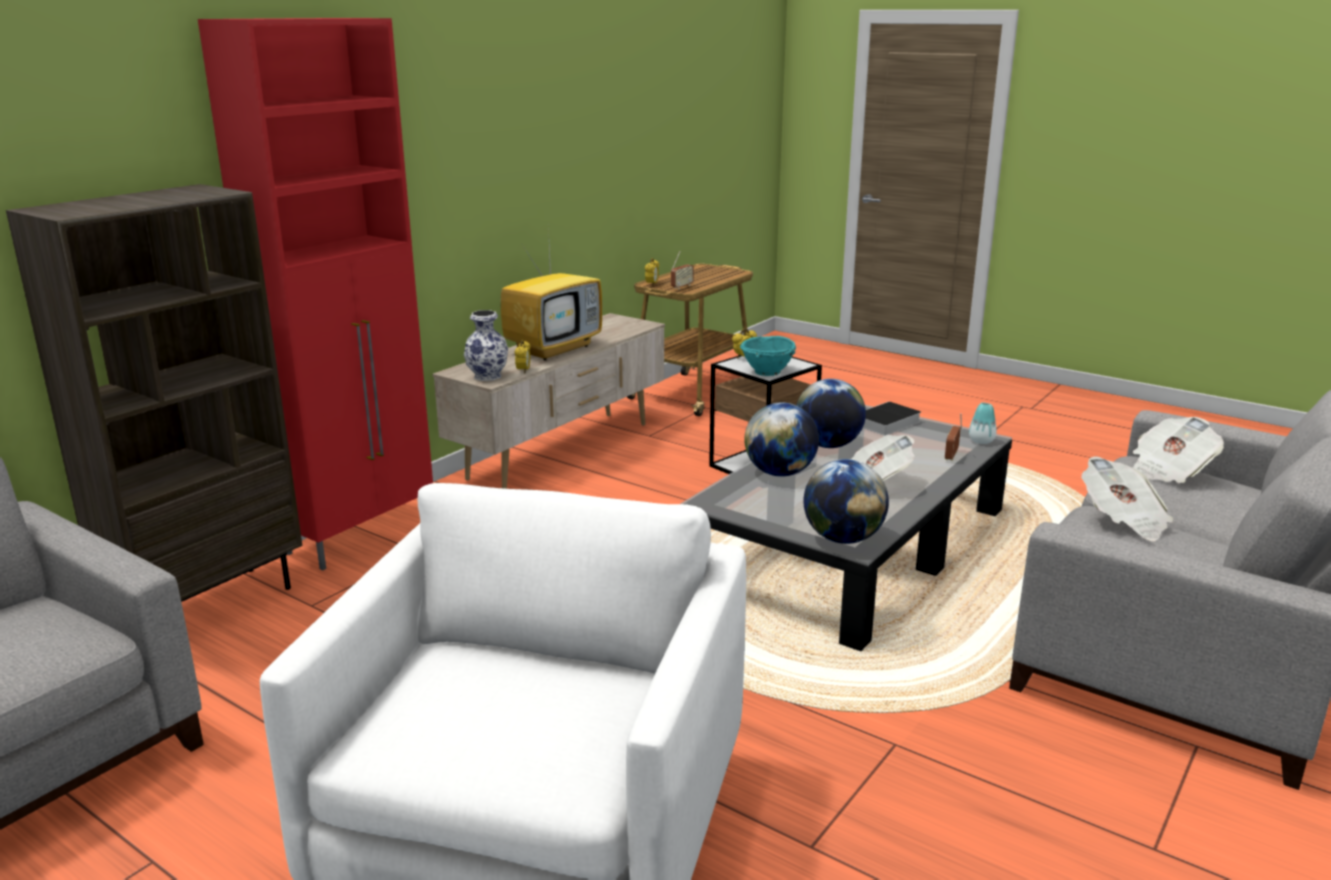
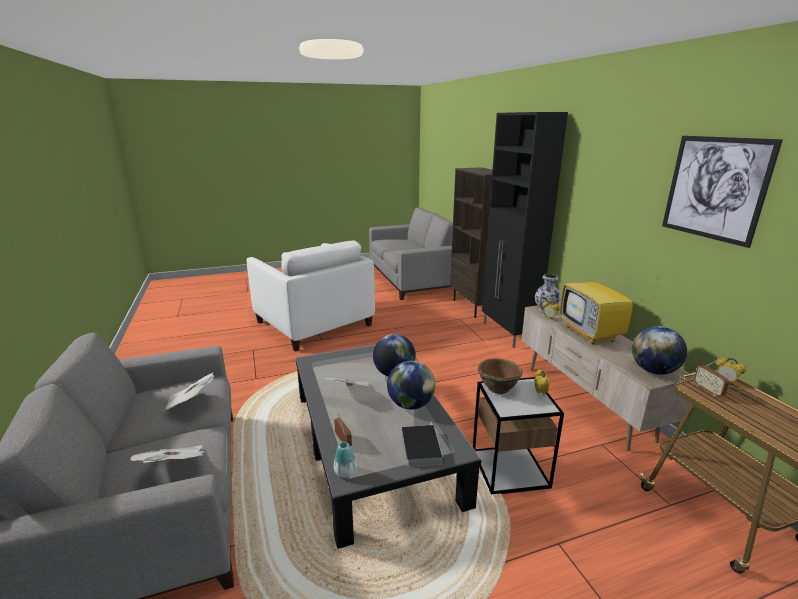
camera: 125 degrees right, 0 degrees up
(362, 535) = (508, 333): red cabinet -> black cabinet
(566, 106) = (715, 188): none -> picture
(767, 372) = (497, 388): turquoise bowl -> brown bowl
(843, 539) = (318, 360): globe -> globe (653, 371)

